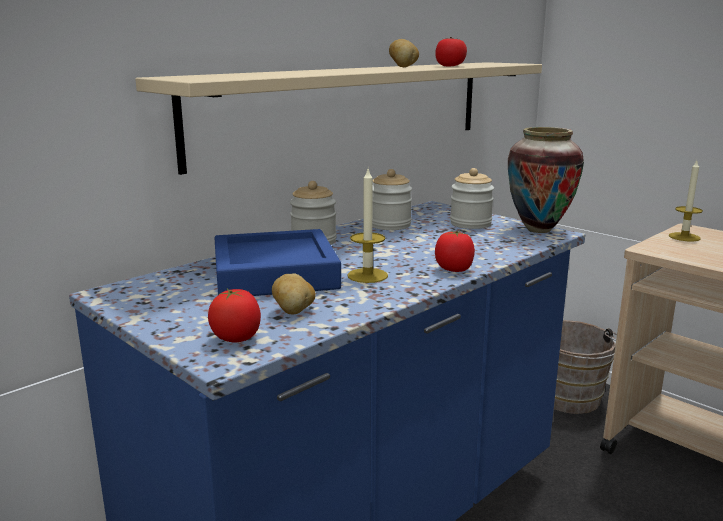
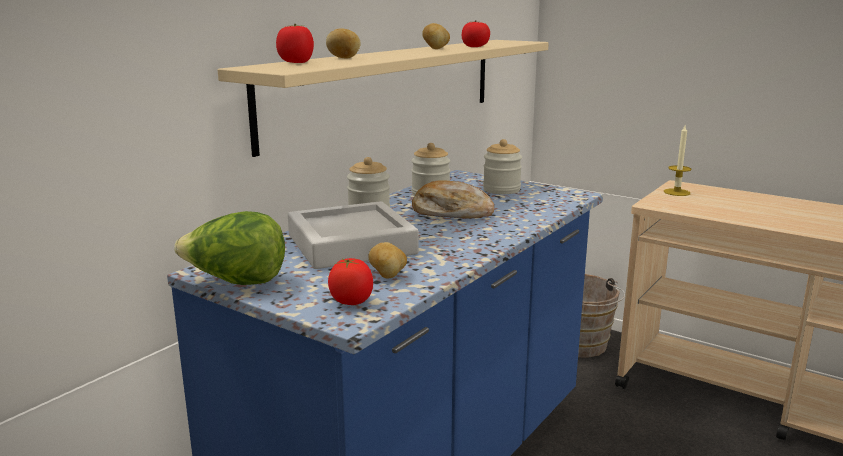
camera: 10 degrees left, 0 degrees up
(130, 307) = (236, 282): none -> lettuce
(275, 274) = (351, 244): blue tray -> grey tray
(286, 72) = (344, 58): none -> potato
(367, 275) = (435, 241): candle -> none
(402, 246) = (451, 213): none -> bread
(454, 269) = (507, 231): tomato -> tomato (296, 62)
(538, 229) = (562, 192): vase -> none

